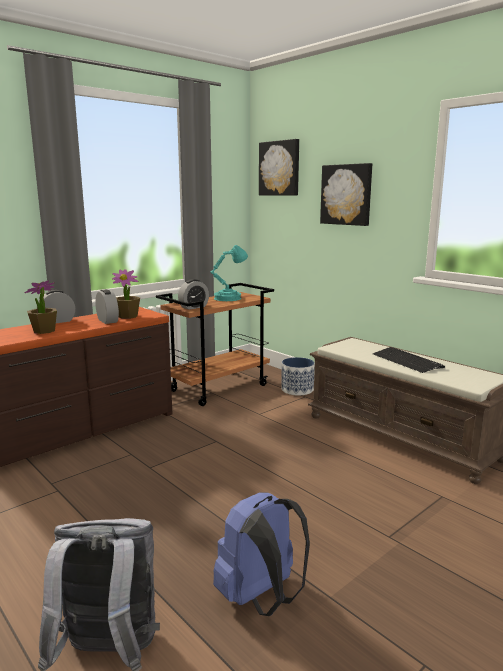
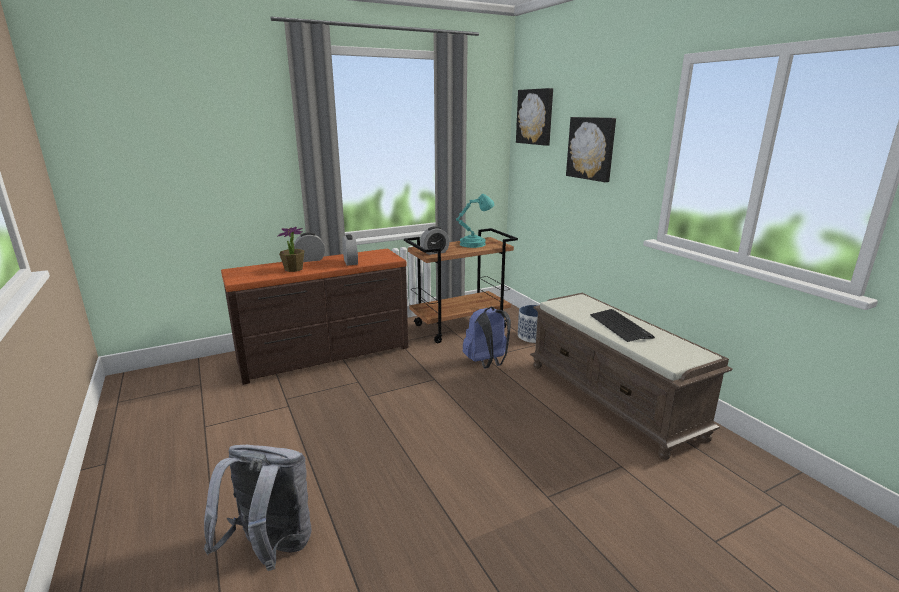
camera: 15 degrees right, 5 degrees up
(128, 316) = (370, 259): potted plant -> none
(261, 598) = (407, 530): blue backpack -> blue backpack (487, 363)

